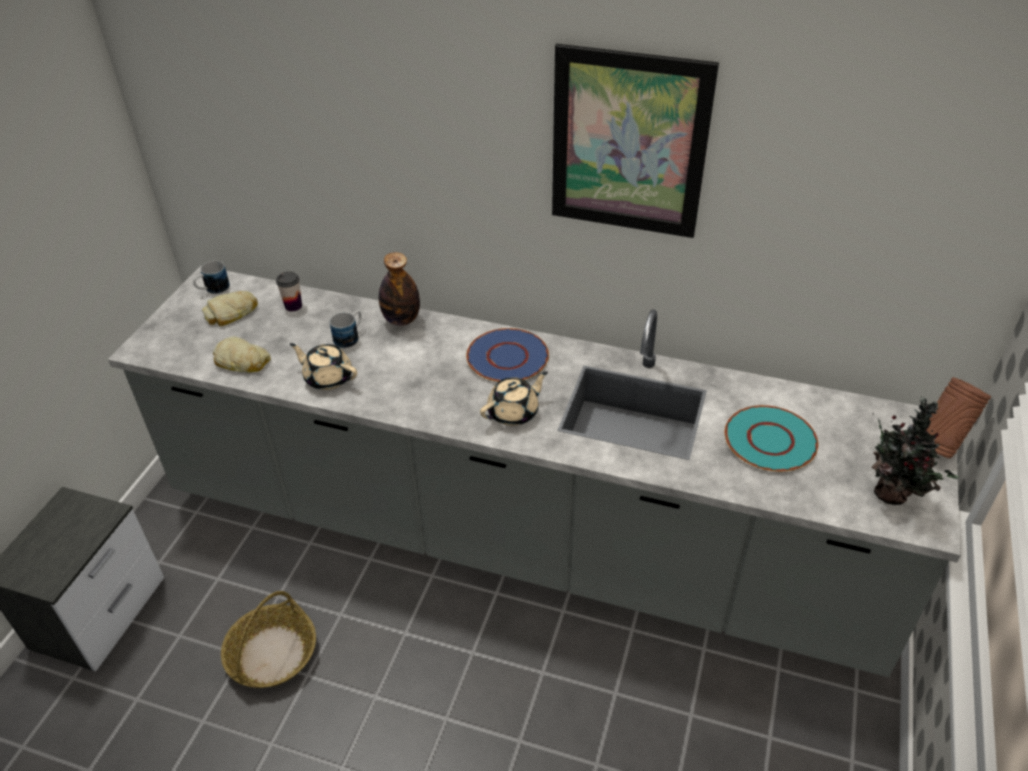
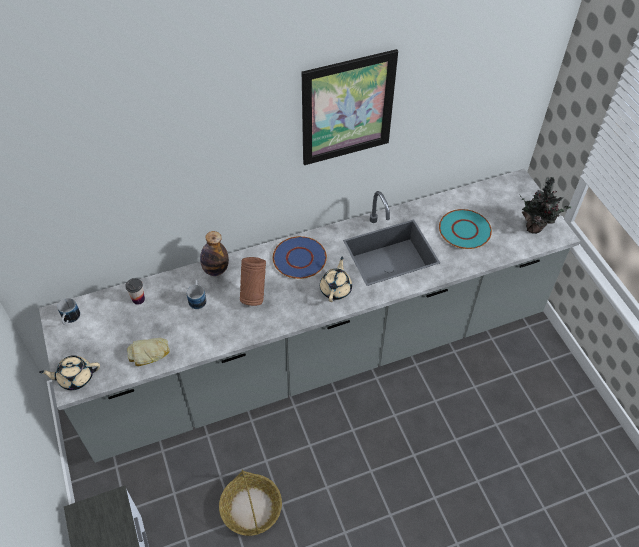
camera: 40 degrees left, 10 degrees up
(232, 313) = (103, 327): bread -> none
(327, 378) = (214, 331): beige teapot -> beige teapot (75, 377)
(940, 445) = (532, 189): brown vase -> brown vase (254, 295)

